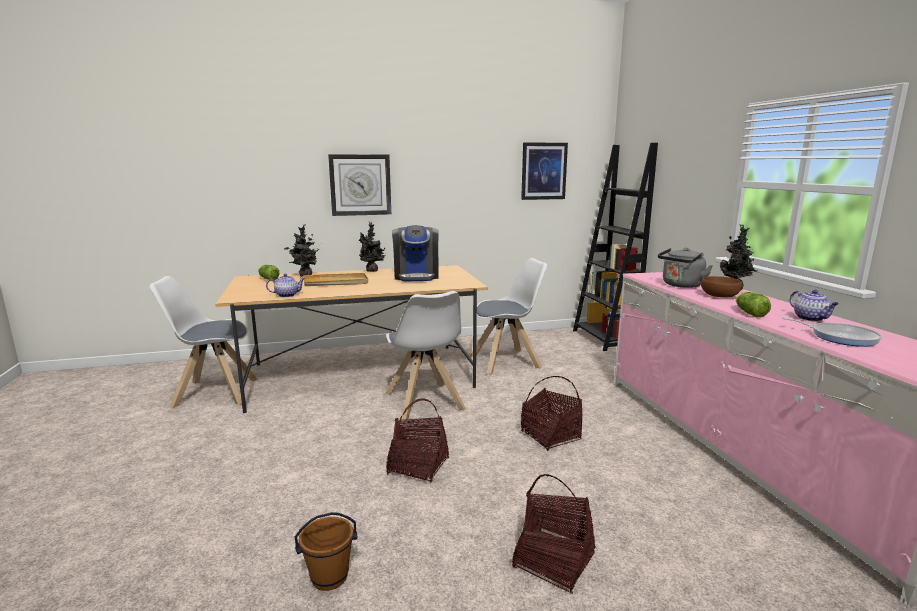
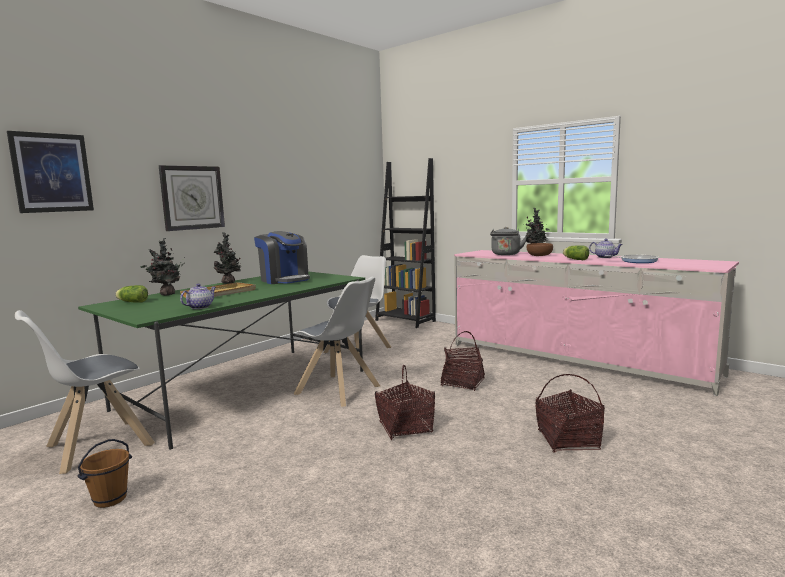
camera: 35 degrees left, 5 degrees down
(329, 577) = (457, 508): brown bucket -> brown bucket (110, 499)
(360, 375) = (246, 389): beige dining table -> green dining table
(544, 171) = (340, 183): picture -> picture (52, 173)

